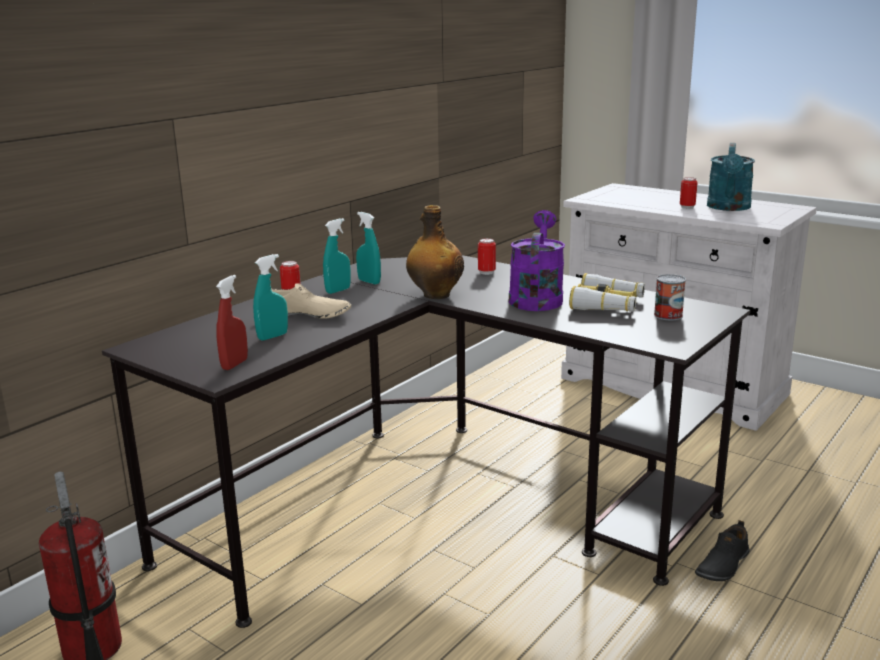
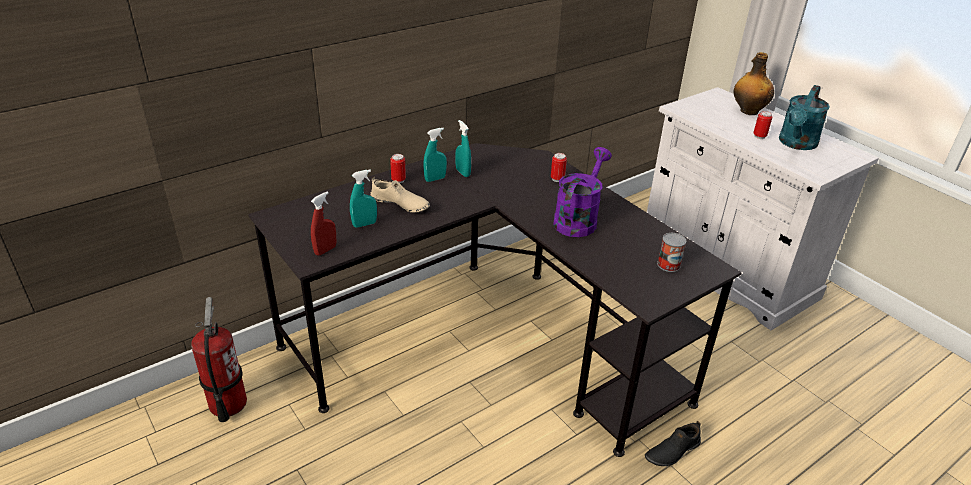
camera: 15 degrees right, 15 degrees up
(435, 295) = (503, 200): bottle -> bottle (748, 111)
(607, 304) = (628, 240): binoculars -> none

